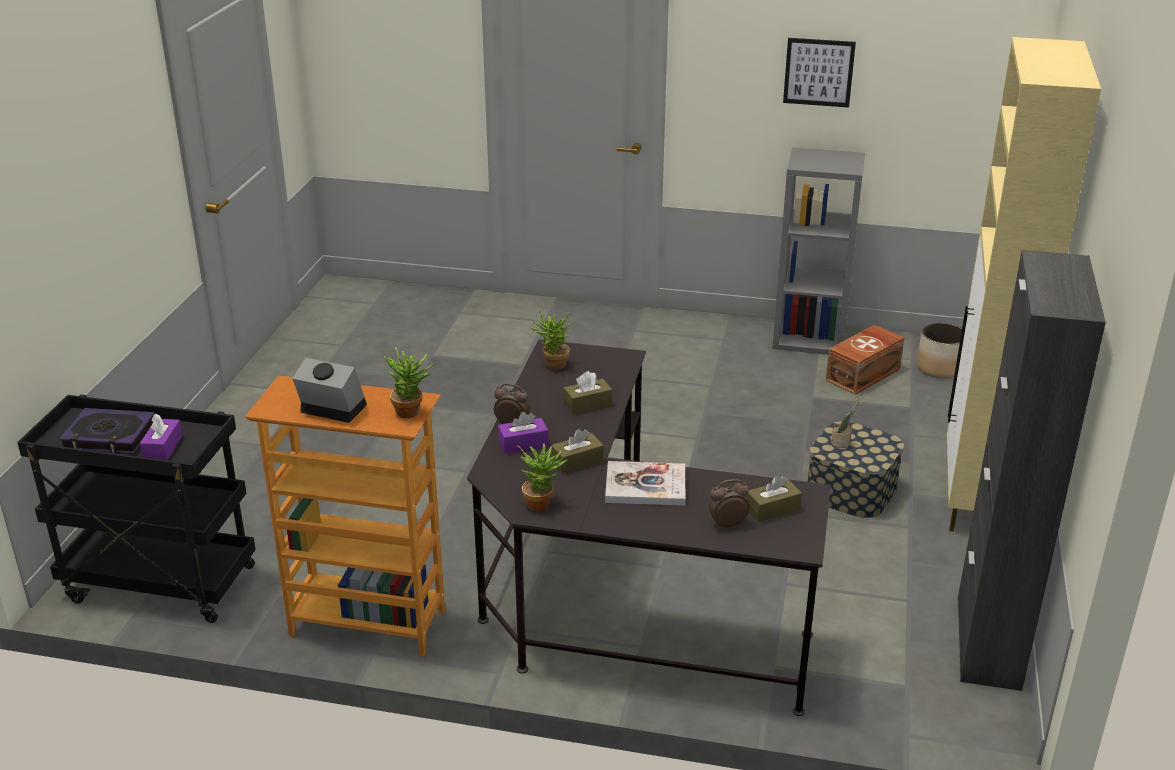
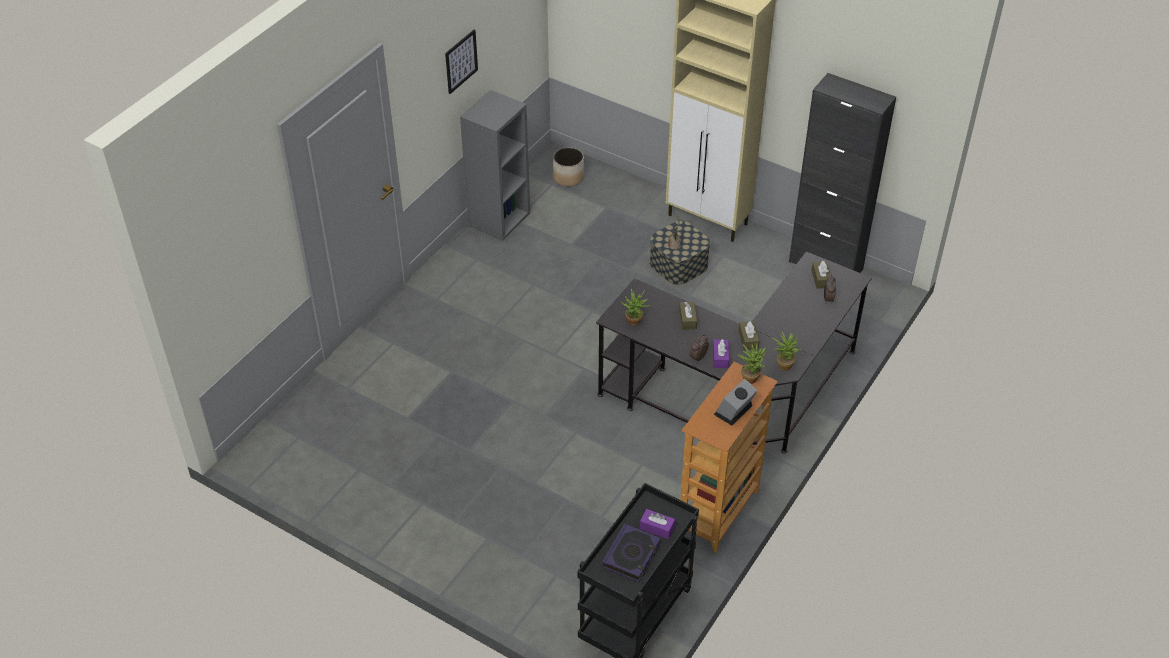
camera: 70 degrees left, 15 degrees up
(645, 486) = (782, 319): book -> none
(864, 374) = (558, 212): brown storage box -> none

